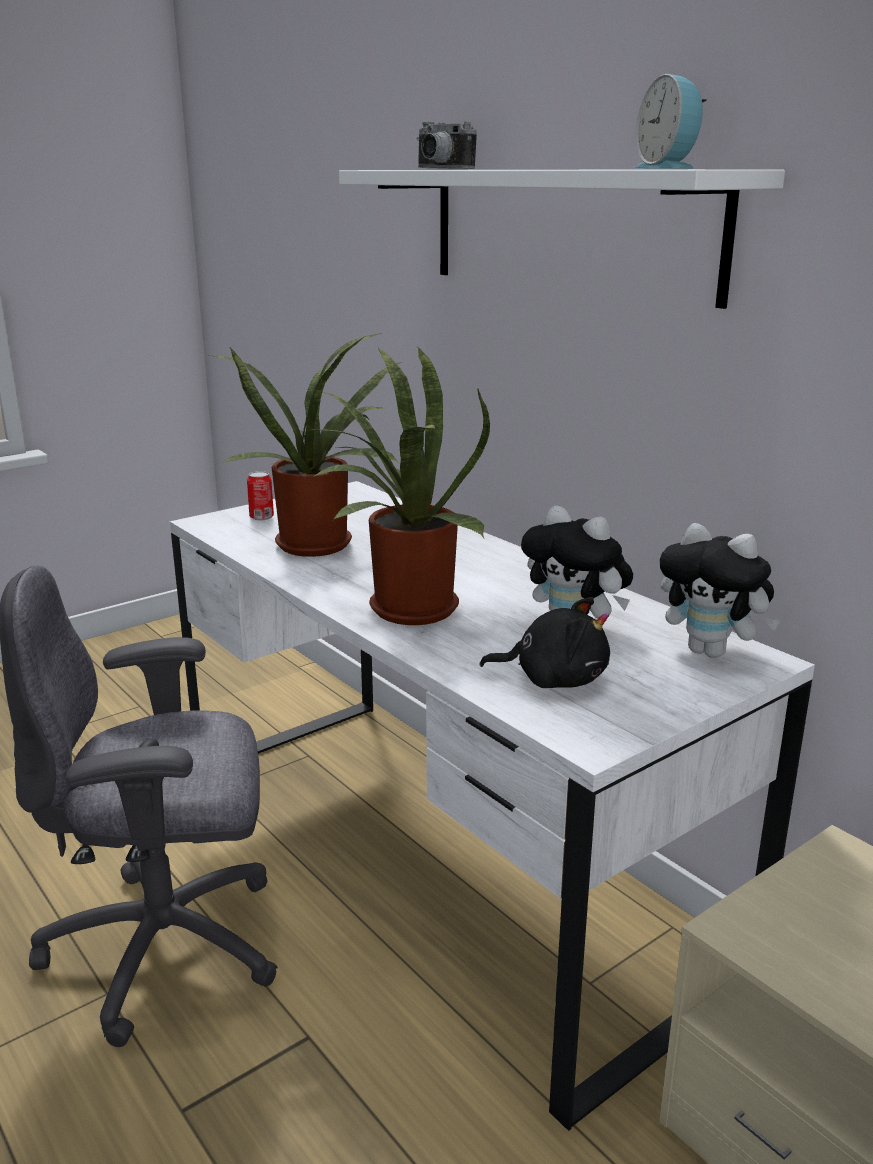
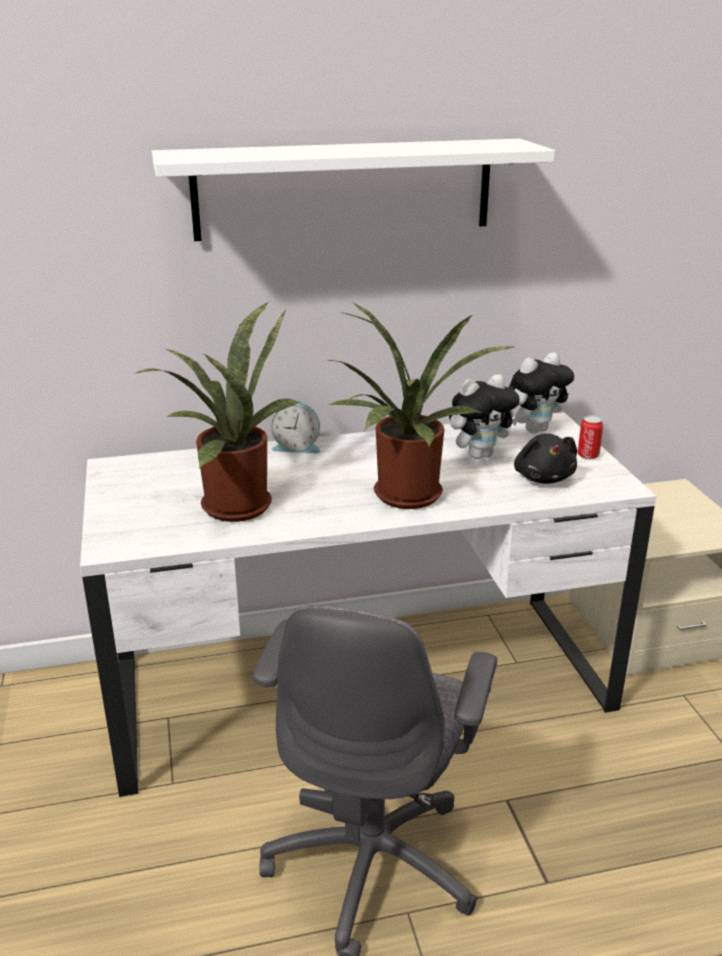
camera: 65 degrees left, 5 degrees up
(261, 517) = (133, 518): can -> can (588, 455)
(439, 169) = (234, 152): camera -> none
(554, 679) = (543, 477): black plush toy -> black plush toy turned 135 degrees clockwise
(669, 168) = (475, 144): alarm clock -> alarm clock (297, 447)

